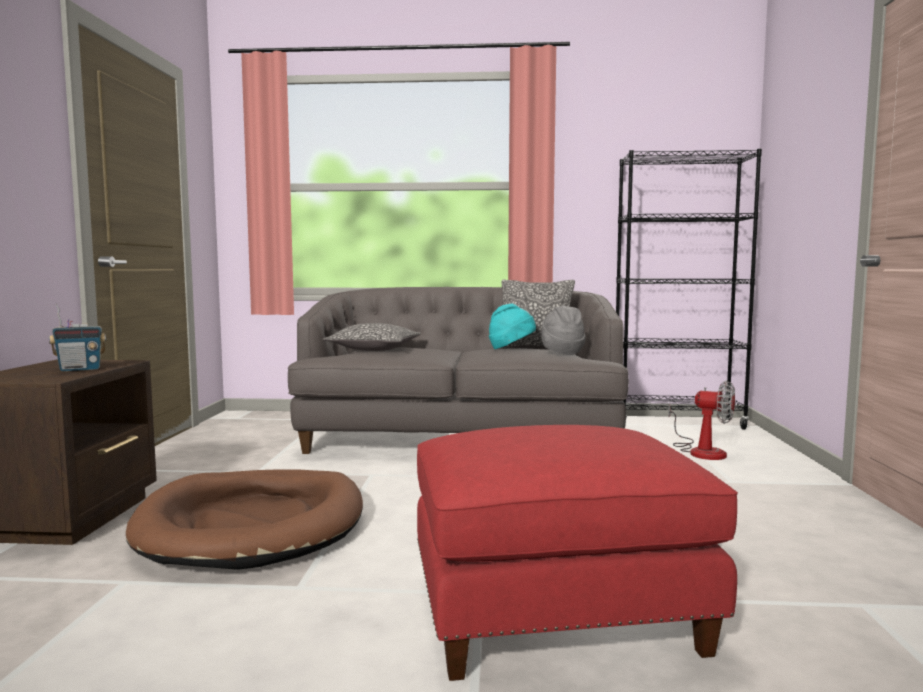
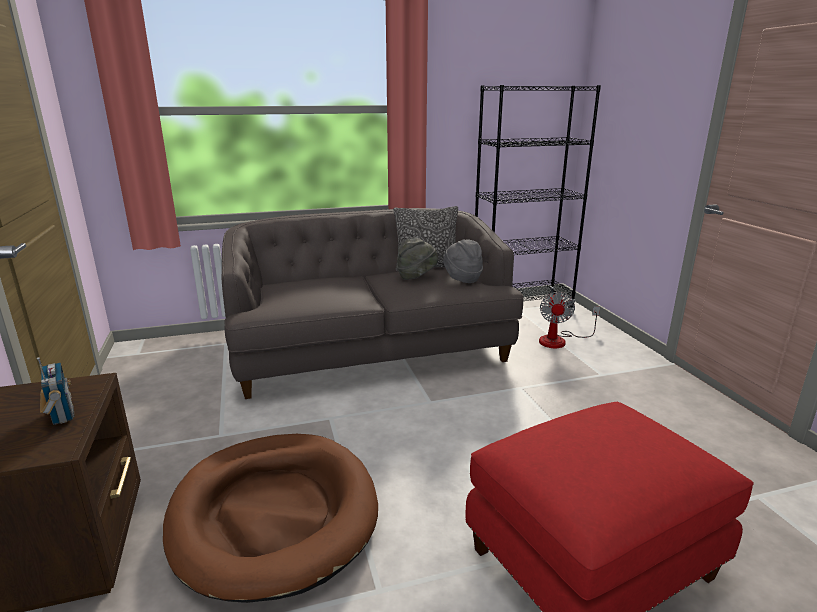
camera: 20 degrees left, 15 degrees up
(80, 369) = (61, 415): radio -> radio turned 75 degrees counterclockwise
(374, 349) = (293, 289): pillow -> none
(511, 349) = (416, 277): turquoise hat -> grey hat
(701, 451) = (559, 340): fan -> fan turned 90 degrees clockwise

